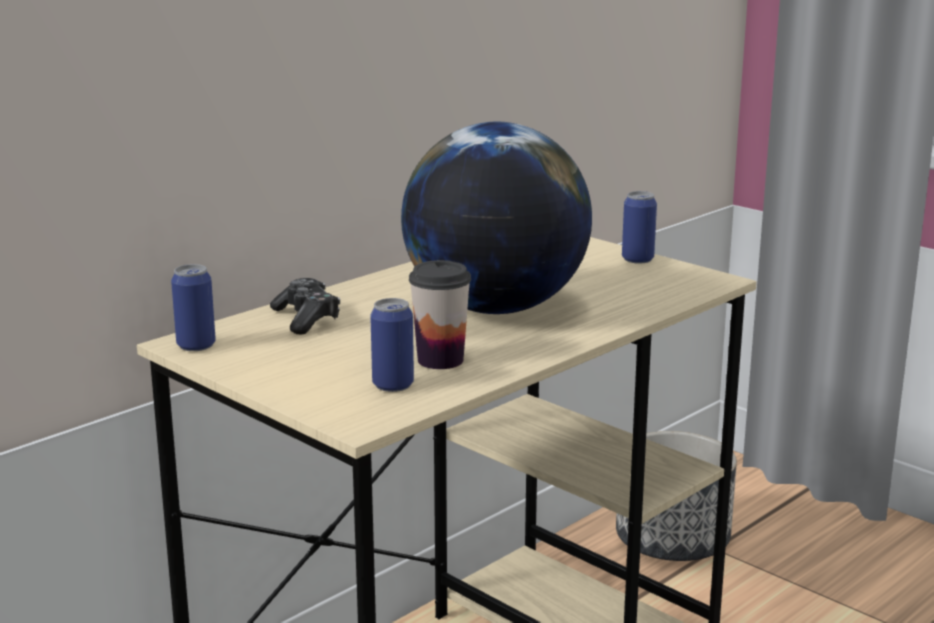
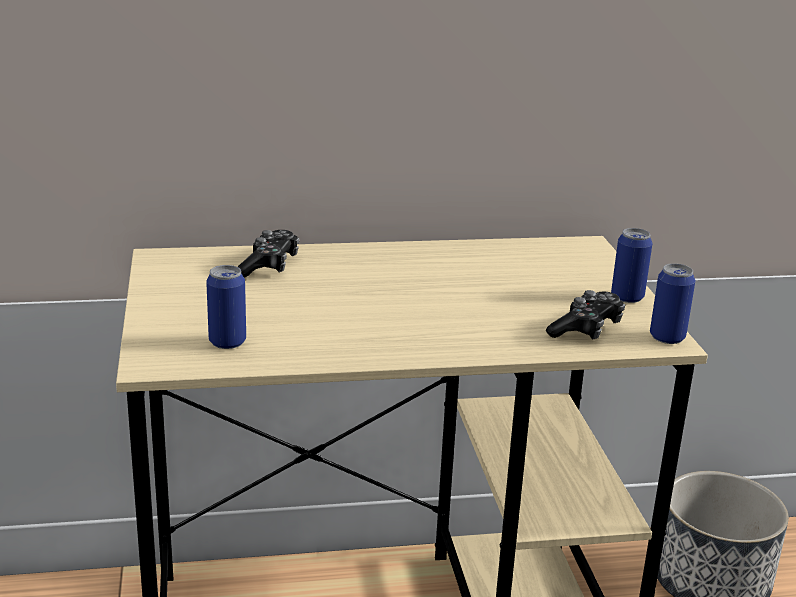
camera: 35 degrees right, 5 degrees up
(196, 345) = (163, 262): can -> can (667, 337)
(440, 360) = (297, 333): cup -> none
(495, 308) = (420, 303): globe -> none
(651, 288) = (586, 329): none -> game controller

